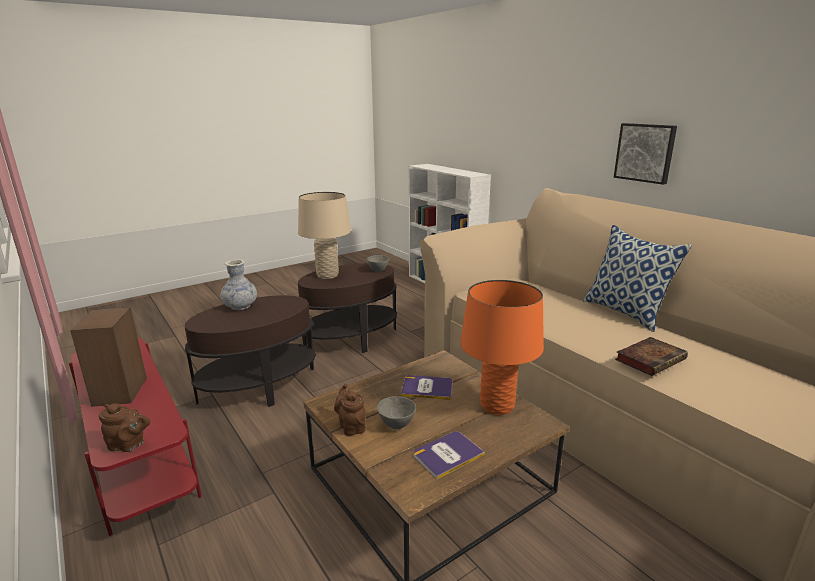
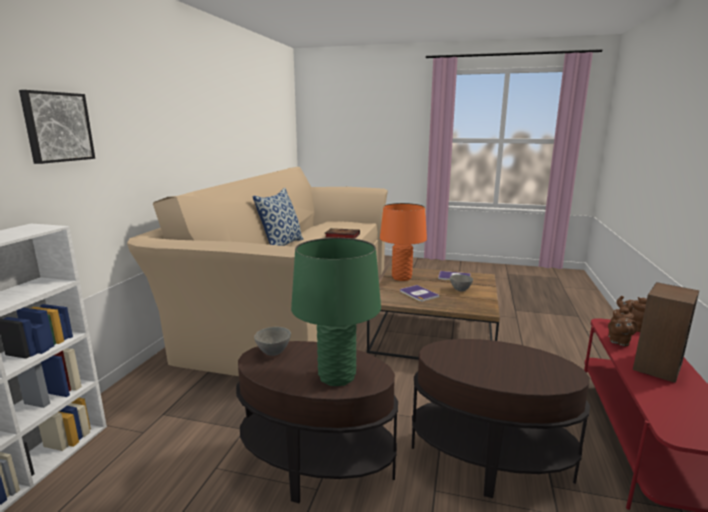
camera: 130 degrees left, 5 degrees down
(240, 306) = (504, 377): vase -> none
(327, 275) = (337, 377): beige table lamp -> green table lamp
(351, 426) = (484, 297): brown teapot -> brown teapot (618, 341)
(645, 152) = (182, 147): picture -> picture (57, 127)

